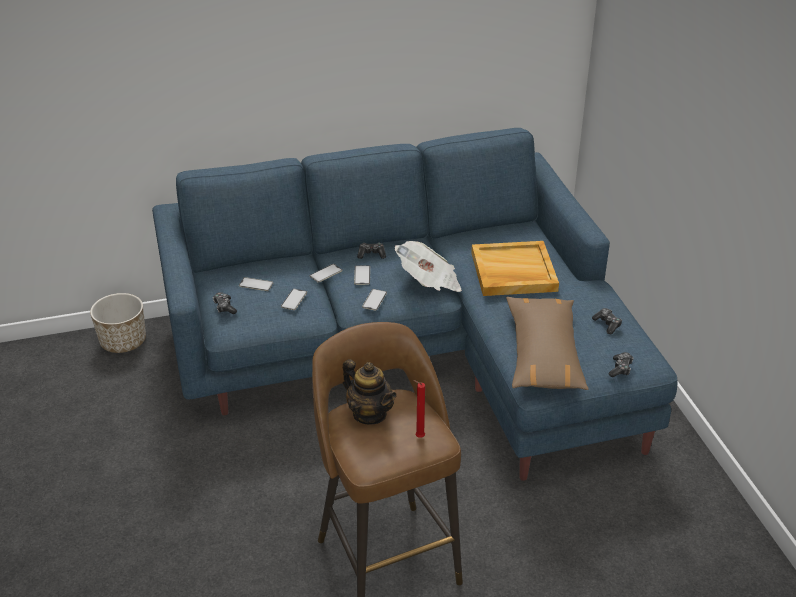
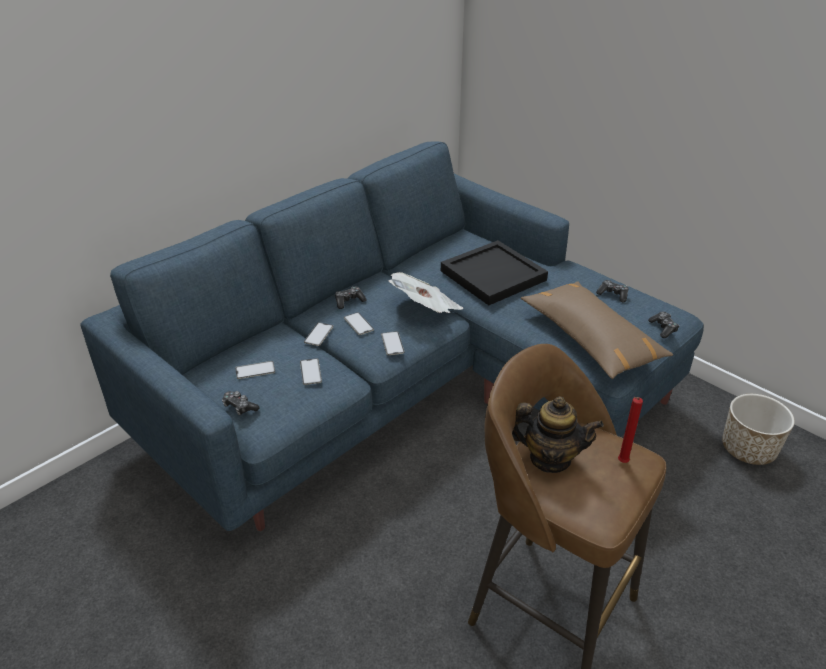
camera: 30 degrees left, 0 degrees up
(123, 342) = (80, 495): planter -> planter (748, 449)
(513, 272) = (493, 276): beige tray -> black tray

